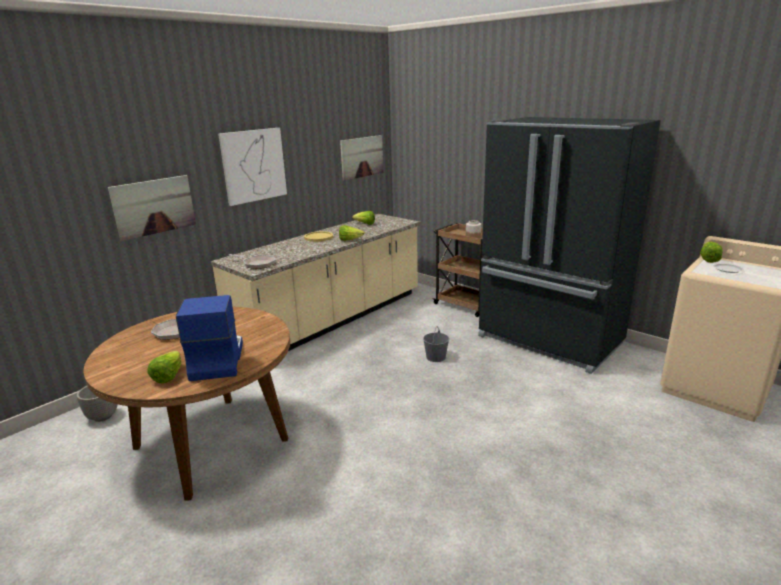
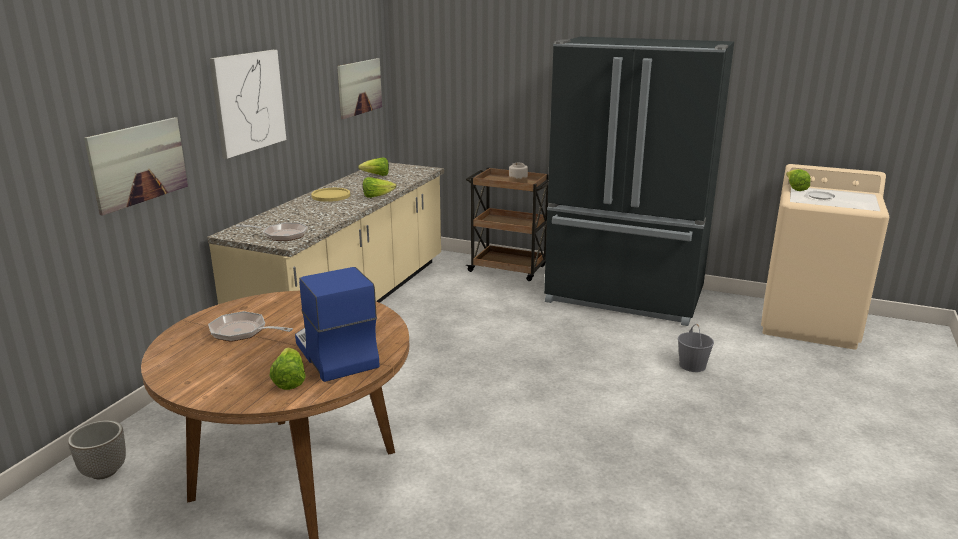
camera: 20 degrees left, 0 degrees up
(436, 357) = (511, 332): grey bucket -> grey bucket (692, 365)

